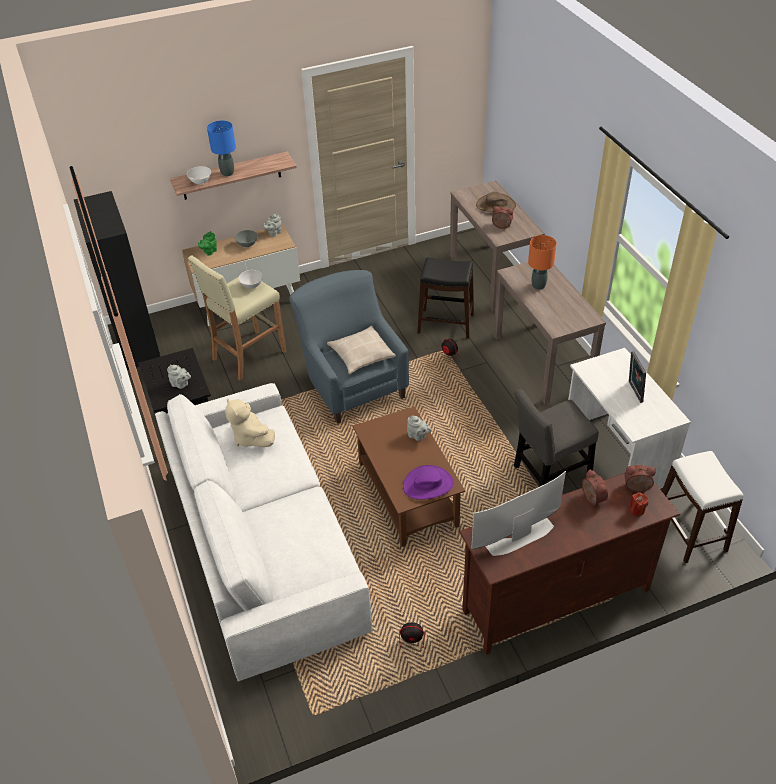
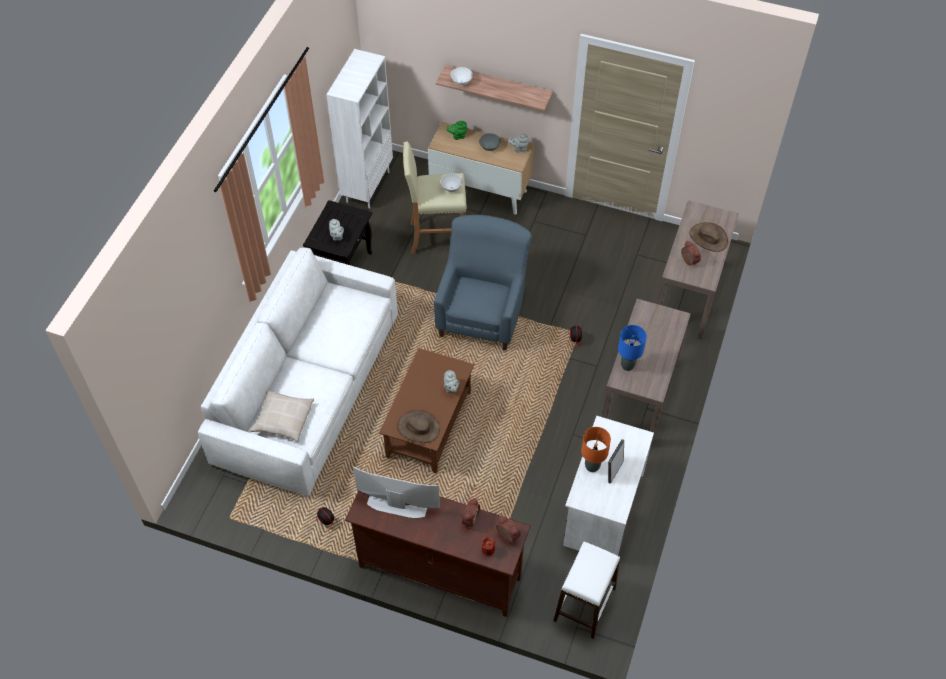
camera: 40 degrees right, 10 degrees up
(139, 356) = (367, 186): black bookcase -> white bookcase
(227, 173) = (488, 85): blue table lamp -> blue table lamp (627, 366)
(251, 437) = (344, 309): beige plush toy -> none
(361, 355) = (481, 297): beige pillow -> beige pillow (283, 419)
(428, 484) = (418, 428): purple hat -> brown hat
(445, 323) = (603, 311): black stool -> none
(538, 286) = (651, 334): orange table lamp -> orange table lamp (592, 467)
(549, 473) = (539, 485): grey chair -> none

